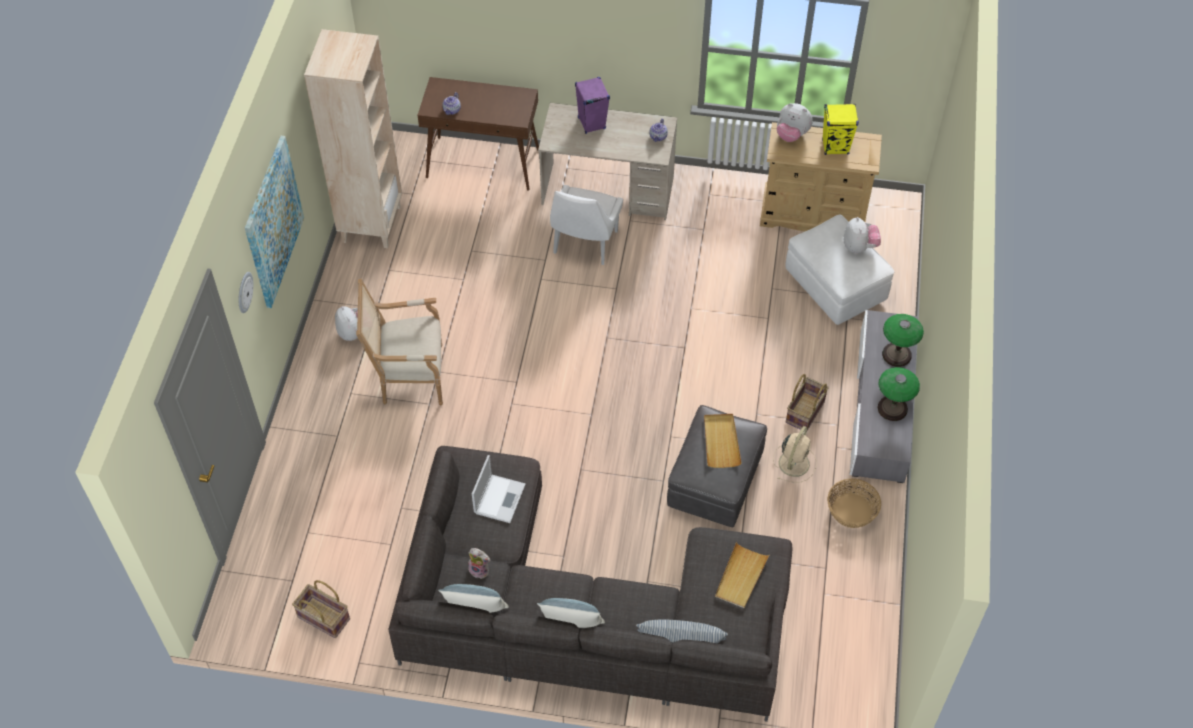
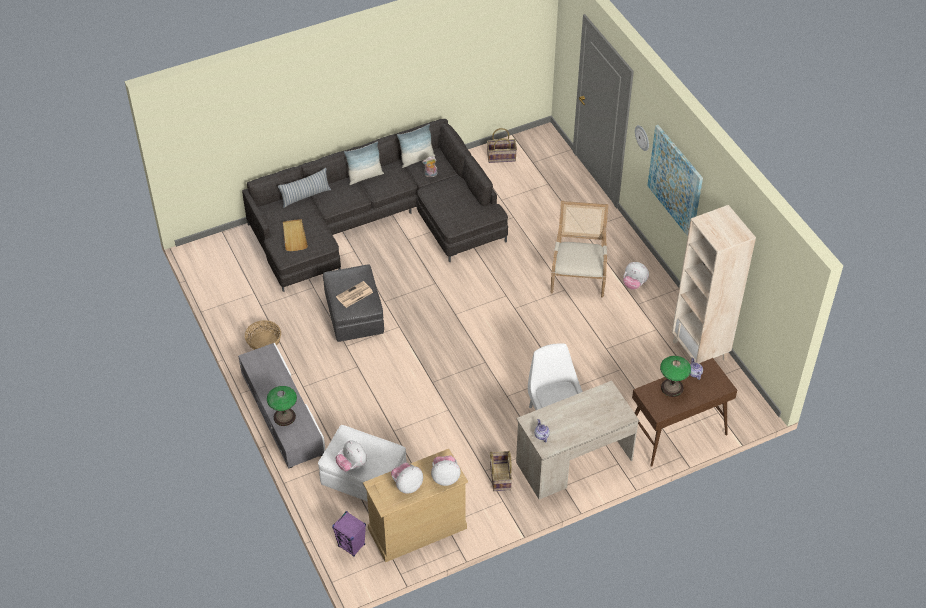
camera: 145 degrees right, 5 degrees down
(408, 377) = (578, 278): armchair -> armchair turned 45 degrees counterclockwise
(500, 497) = (450, 207): laptop -> none
(591, 123) = (595, 420): purple speaker -> purple speaker (351, 545)
(721, 441) = (354, 295): beige tray -> newspaper
(794, 462) = (315, 351): beige fan -> none
(805, 412) = (327, 383): basket -> basket (499, 477)
(835, 147) = (407, 485): yellow speaker -> plush toy
(892, 408) = (267, 381): table lamp -> table lamp (672, 388)

